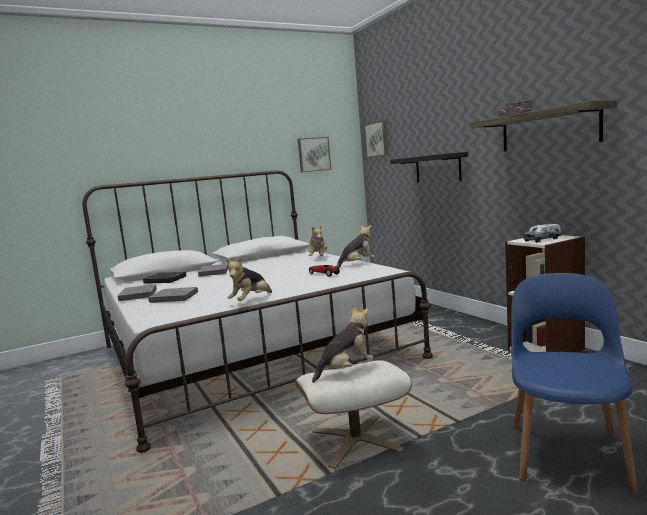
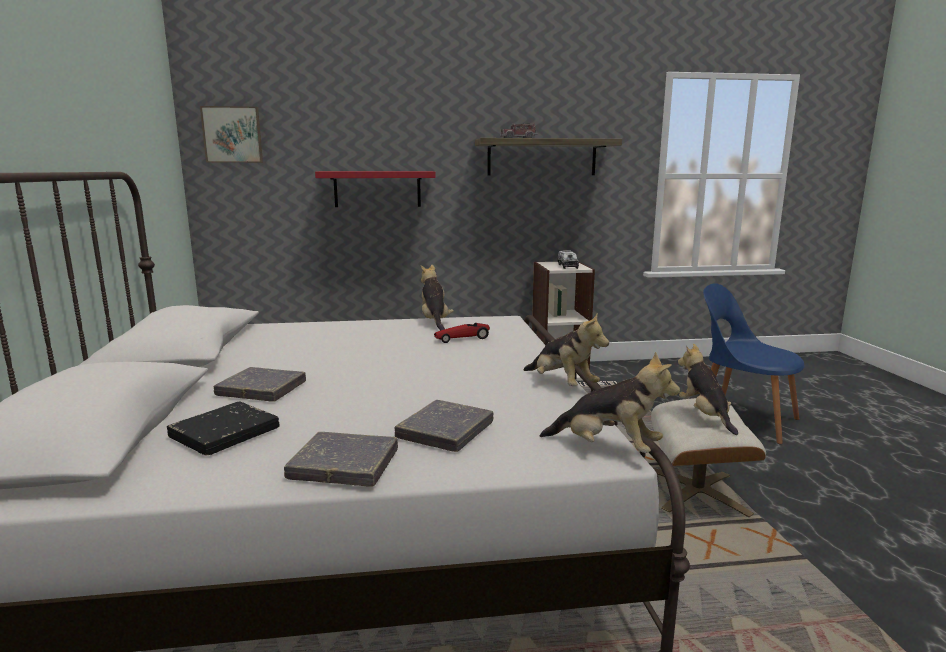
camera: 70 degrees left, 5 degrees up
(313, 154) = (144, 146): picture -> none
(319, 258) = (332, 327): plush toy -> plush toy (607, 448)
(437, 168) = (377, 189): black shelf -> red shelf

